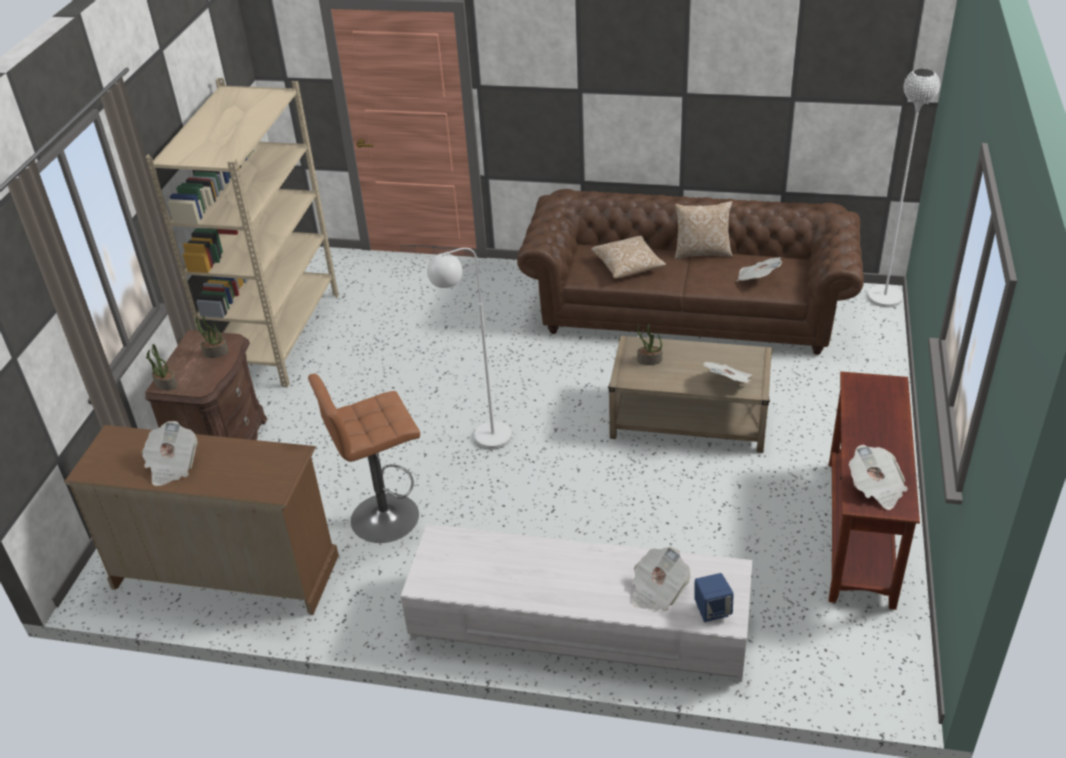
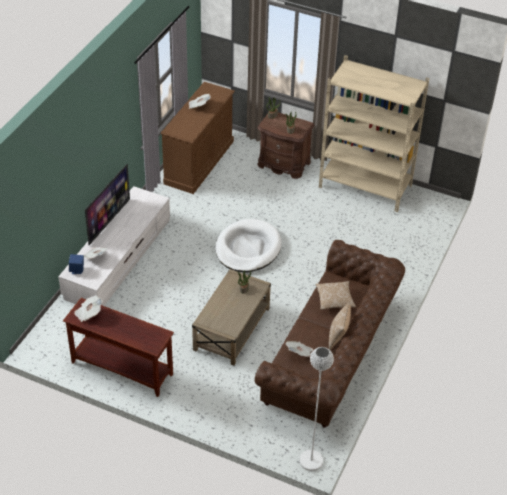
camera: 100 degrees right, 5 degrees up
(384, 518) = (209, 209): brown stool -> none
(482, 441) = (248, 248): white floor lamp -> white dog bed
(536, 604) = (108, 221): none -> television
(729, 382) = (212, 313): newspaper -> none

